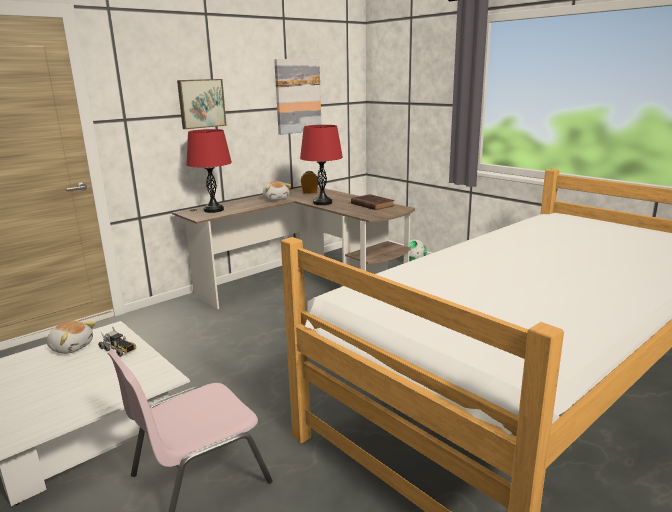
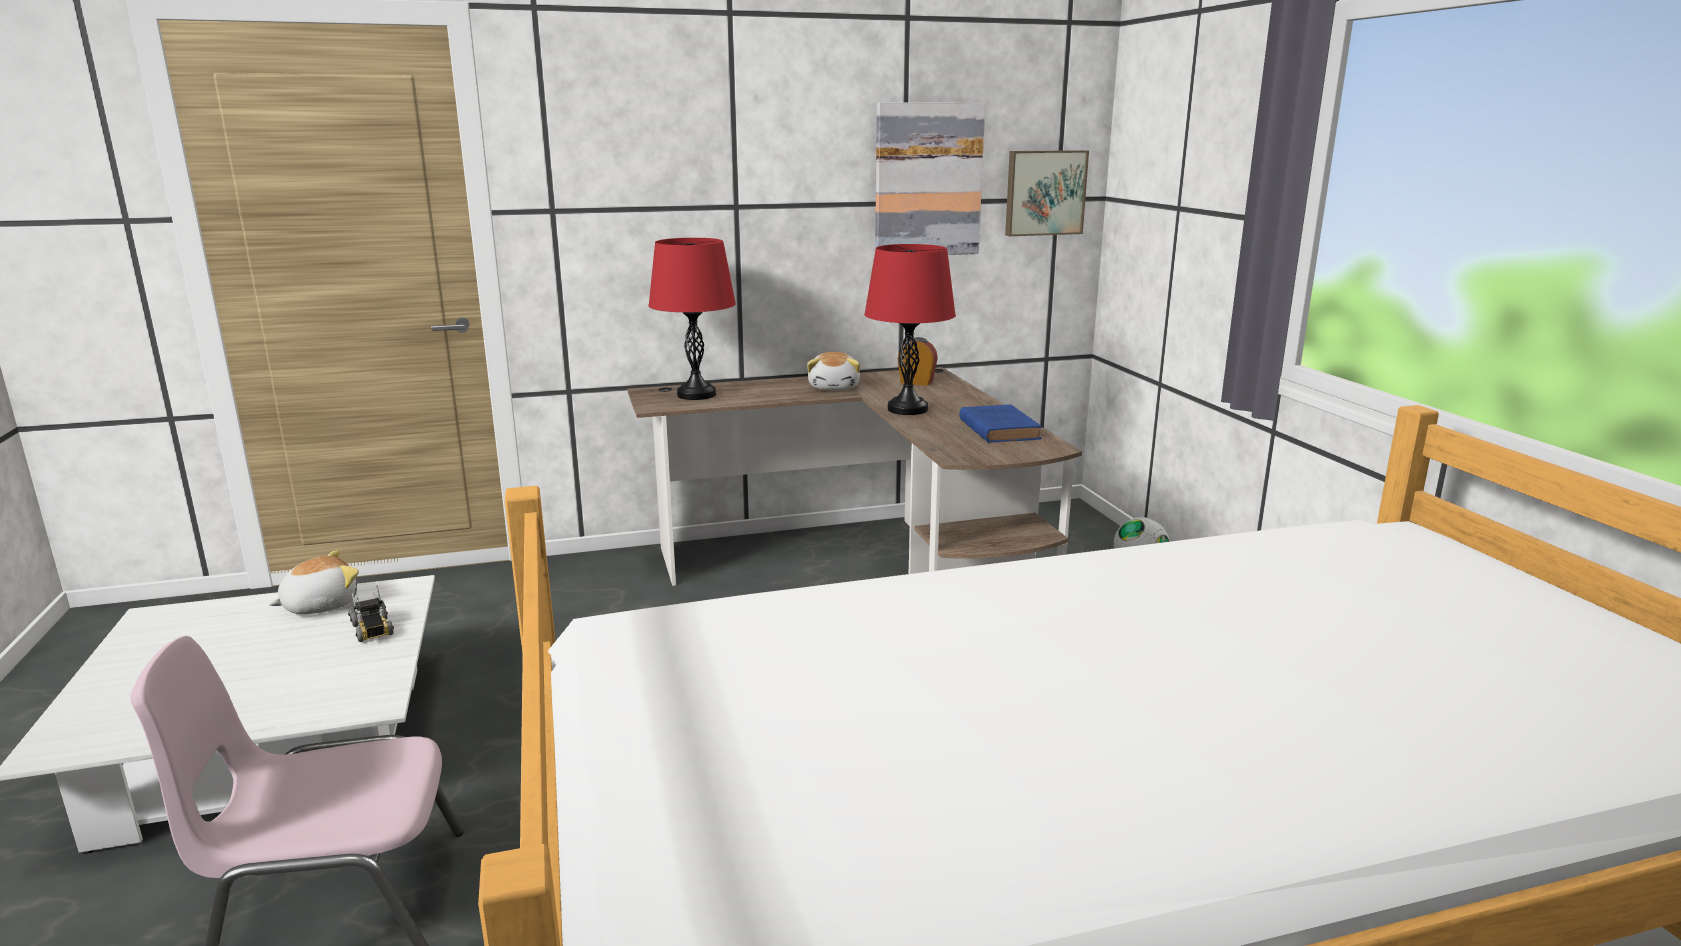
camera: 25 degrees right, 0 degrees up
(71, 347) = (320, 605): plush toy -> plush toy turned 90 degrees counterclockwise
(201, 103) = (706, 187): picture -> picture (1044, 192)
(371, 205) = (998, 429): brown book -> blue book

